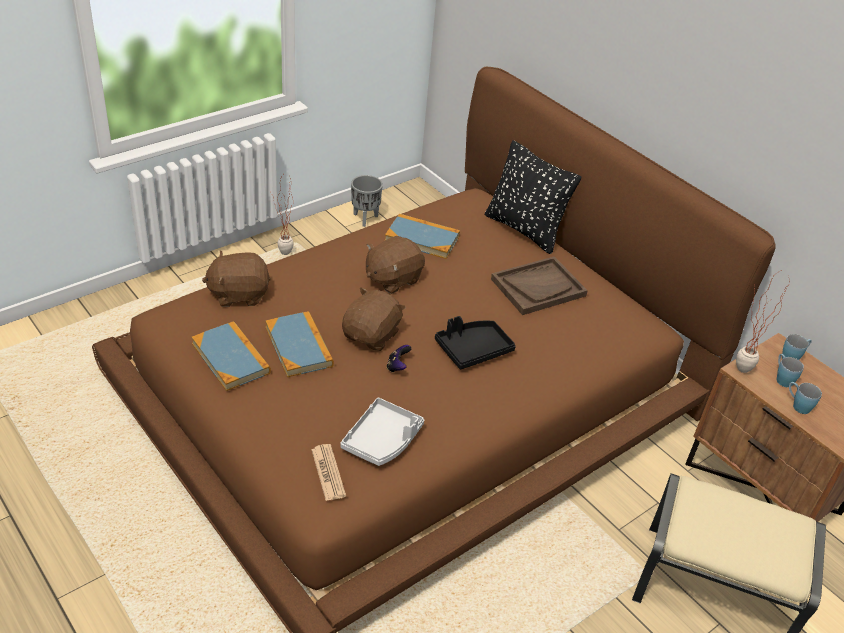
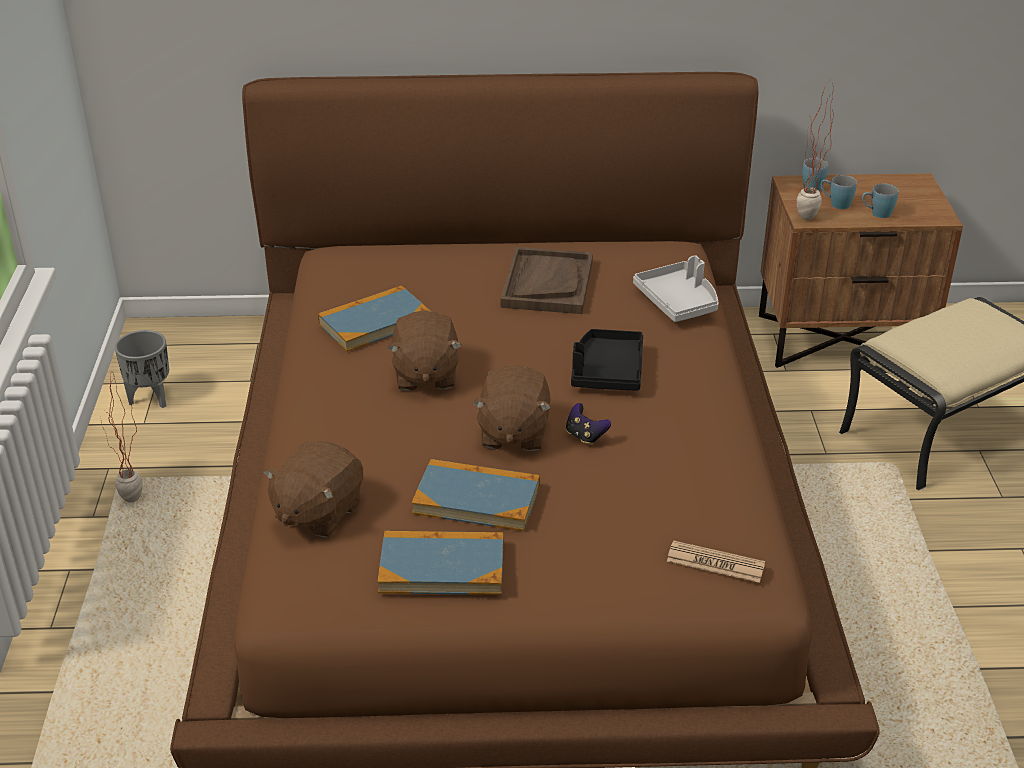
camera: 50 degrees left, 5 degrees down
(372, 335) = (513, 433): brown plush toy -> brown plush toy turned 150 degrees counterclockwise
(382, 440) = (696, 498): grey tray -> grey tray (678, 302)
(524, 230) = (436, 249): black pillow -> none

